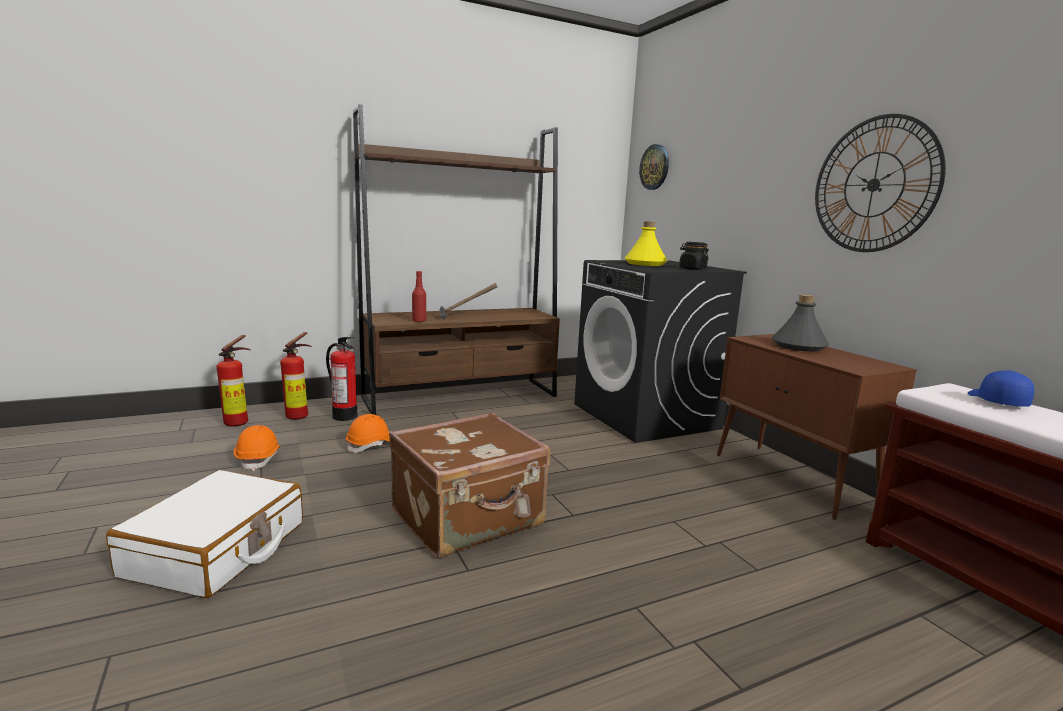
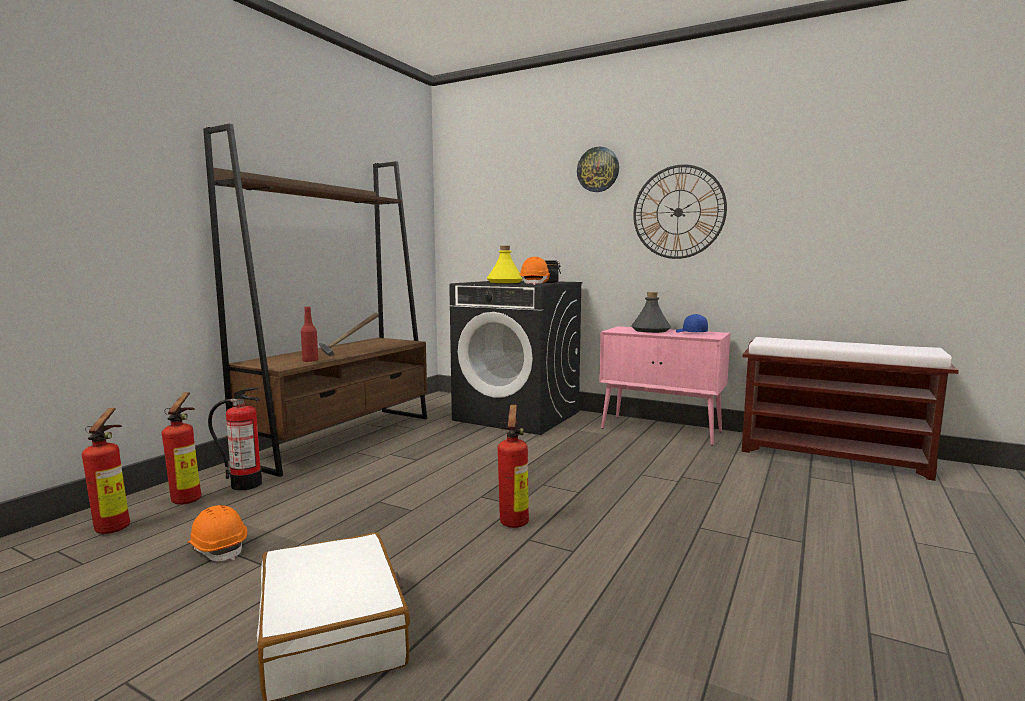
camera: 35 degrees left, 5 degrees down
(371, 446) = (326, 499): orange hard hat -> orange hard hat (535, 284)
(469, 519) = (514, 521): brown suitcase -> fire extinguisher
(655, 167) = (468, 200): wall clock -> wall clock (598, 169)
(793, 479) = (662, 430): brown cabinet -> pink cabinet
(996, 401) = (793, 340): blue cap -> blue cap (690, 332)

